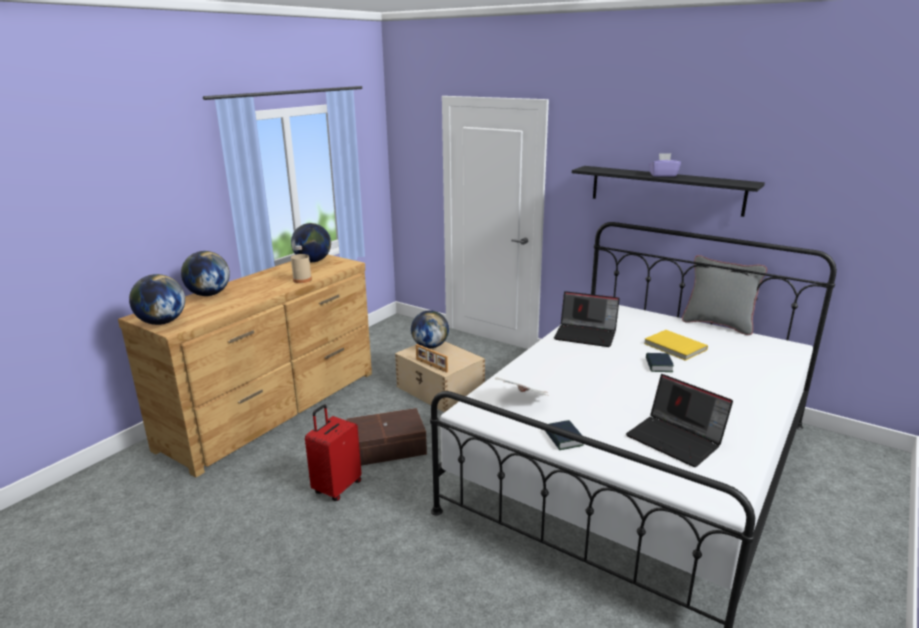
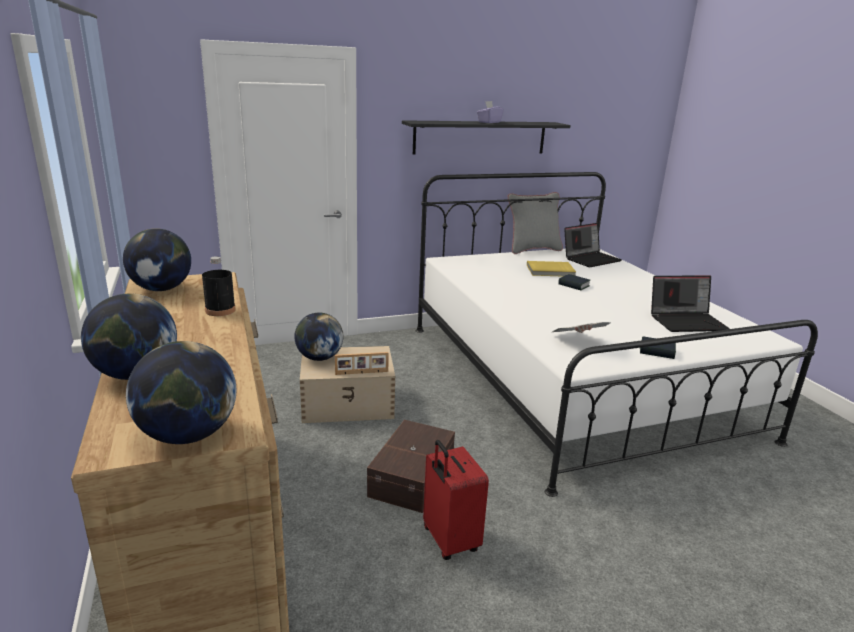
camera: 55 degrees left, 0 degrees up
(302, 280) = (220, 310): beige bottle -> black bottle
(586, 335) = (489, 283): laptop -> laptop (591, 259)

